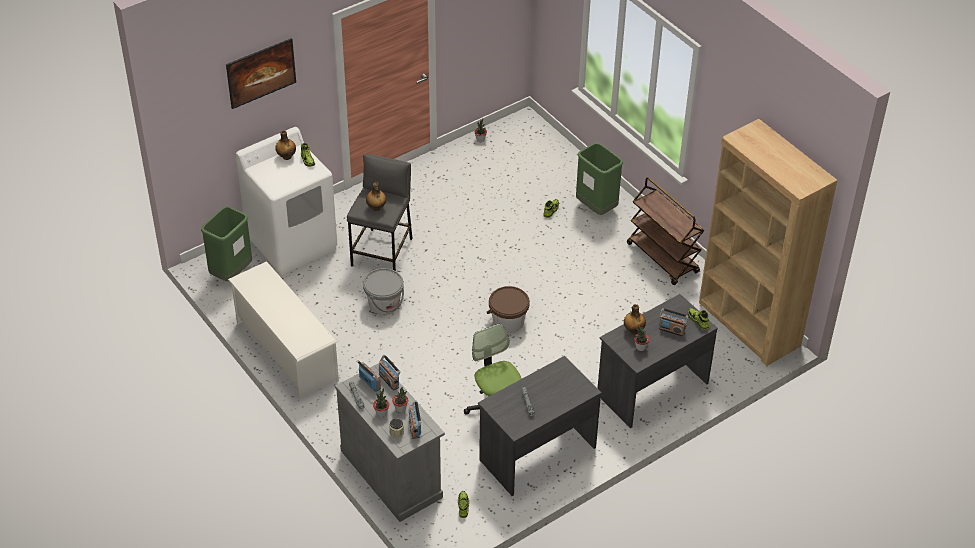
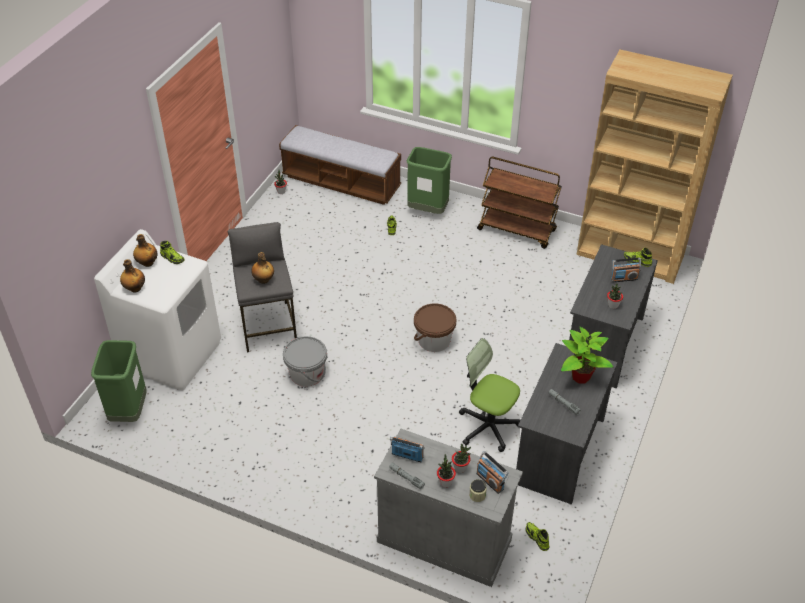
camera: 30 degrees left, 0 degrees up
(262, 83) = (100, 190): picture -> none
(286, 350) = (244, 465): white shoe rack -> none
(389, 380) = (424, 444): radio -> none
(539, 151) = (341, 182): none -> bench
(559, 389) = (580, 376): none -> potted plant
(633, 330) = (593, 292): bottle -> bottle (135, 288)

